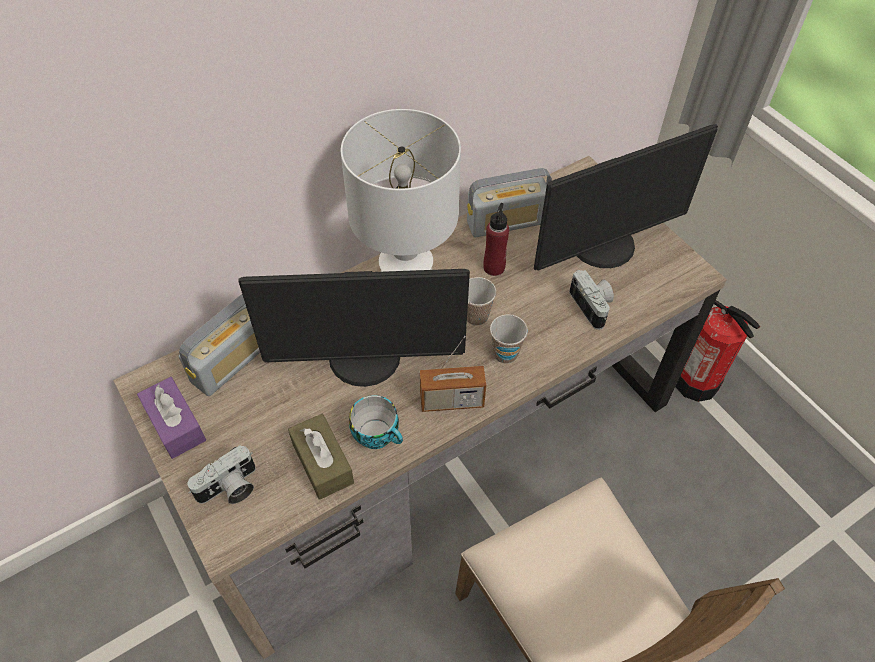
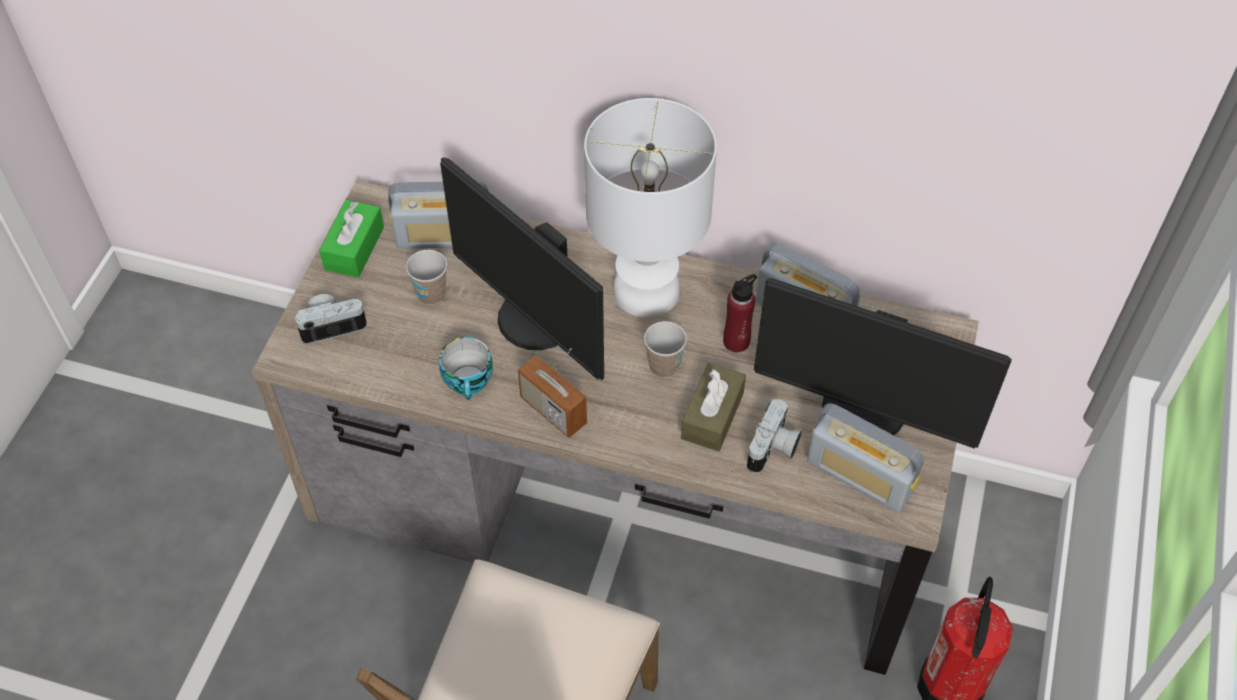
camera: 50 degrees right, 0 degrees up
(175, 424) = (354, 248): purple tissue box -> green tissue box
(230, 489) = (332, 325): camera -> camera turned 150 degrees clockwise
(322, 463) = (408, 365): brown tissue box -> brown tissue box (712, 416)
(505, 353) = (644, 416): cup -> cup (431, 294)
(649, 280) = (860, 476): none -> radio

